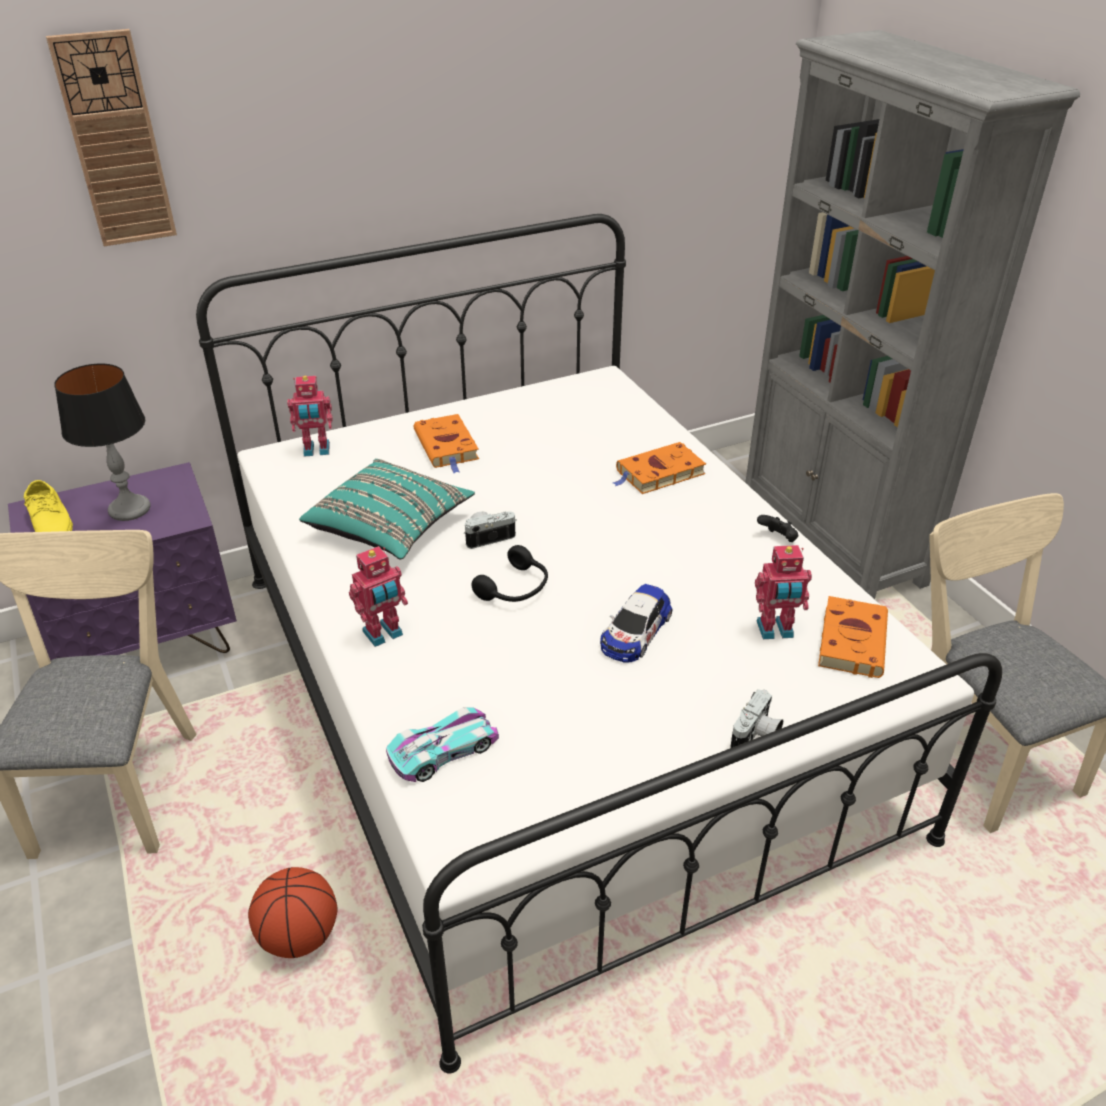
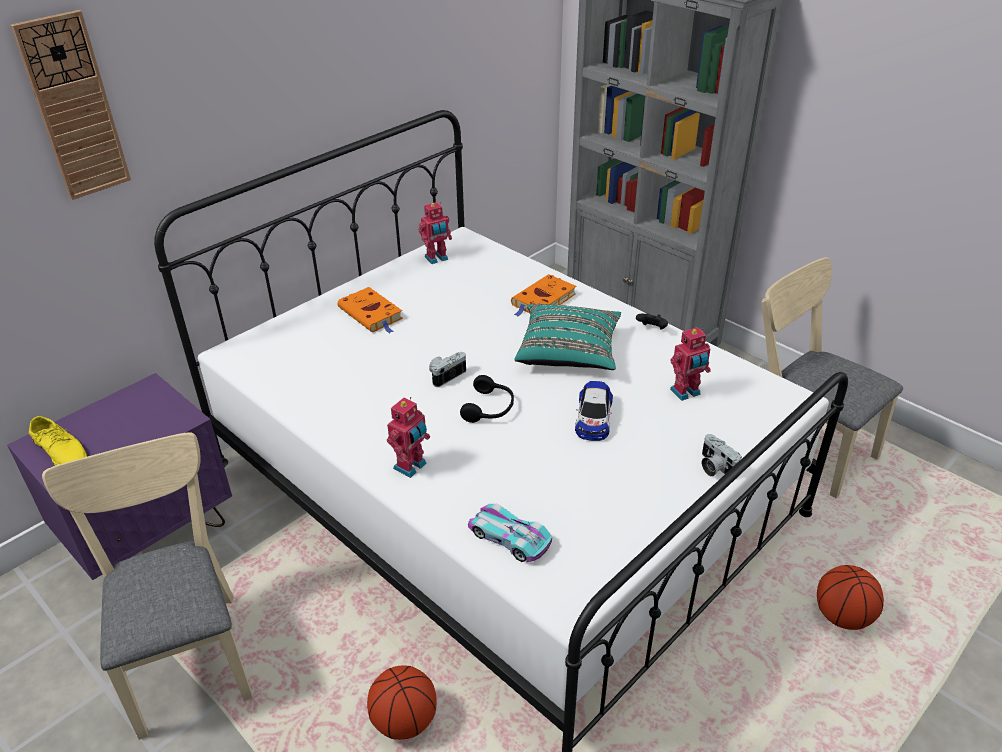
camera: 20 degrees left, 0 degrees up
(129, 509) = (127, 423): table lamp -> none
(316, 450) = (266, 339): toy robot -> toy robot (437, 259)
(390, 528) = (365, 386): turquoise pillow -> turquoise pillow (568, 352)
(444, 750) = (509, 537): toy car -> toy car turned 90 degrees counterclockwise
(756, 737) = (714, 467): camera -> camera turned 135 degrees clockwise
(851, 639) = (737, 386): orange book -> none
(917, 996) = (842, 616): none -> basketball

